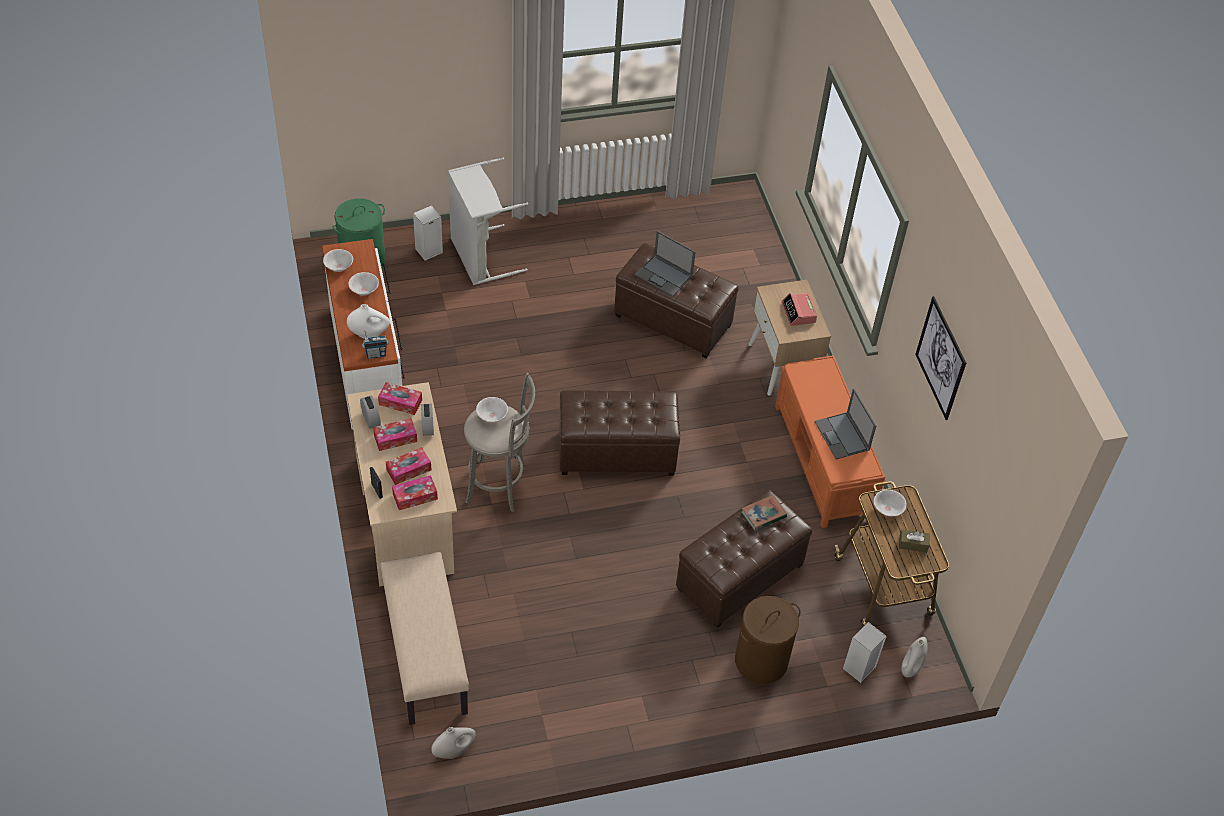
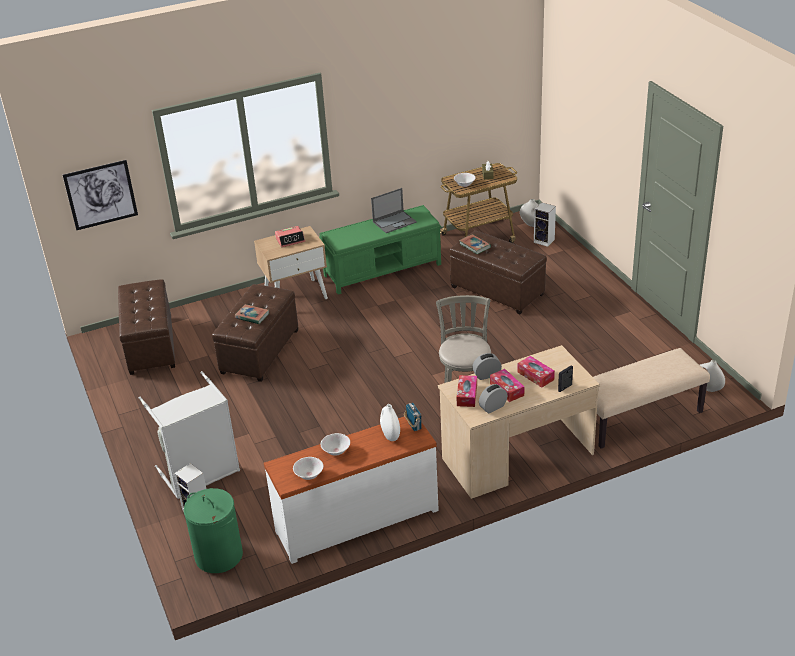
camera: 95 degrees left, 15 degrees down
(415, 496) = (560, 367): tissue box -> none
(492, 416) = (457, 349): white bowl -> none
(616, 452) = (408, 358): brown ottoman -> brown ottoman (150, 345)
(664, 276) = (252, 316): laptop -> book
(761, 661) = (559, 275): brown laundry basket -> none
(823, 462) = (383, 269): orange bench -> green bench
(940, 358) = (407, 92): picture -> picture (101, 195)

